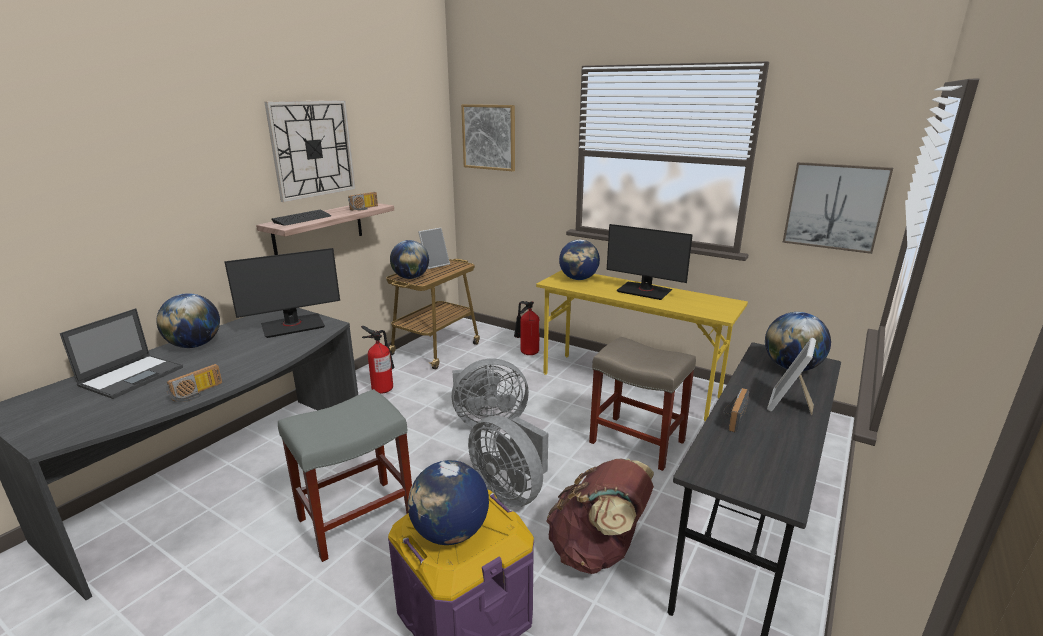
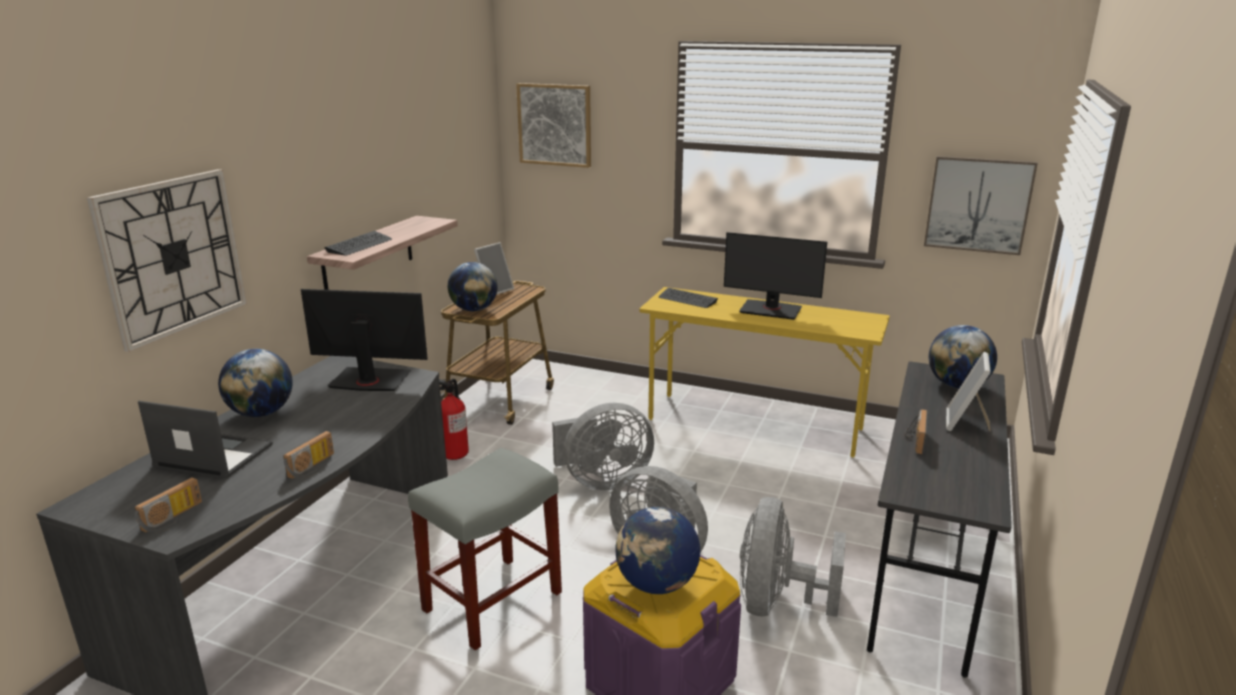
camera: 10 degrees left, 0 degrees up
(132, 376) = (212, 455): laptop -> laptop turned 90 degrees counterclockwise
(293, 326) = (370, 380): monitor -> monitor turned 135 degrees counterclockwise
(312, 149) = (361, 155): wall clock -> wall clock (173, 256)
(365, 208) = (425, 226): radio -> radio (174, 519)
(526, 353) = (618, 395): fire extinguisher -> none
(578, 279) = (687, 299): globe -> keyboard
(597, 551) = (777, 603): brown backpack -> grey fan
(635, 441) = (782, 486): beige stool -> none

